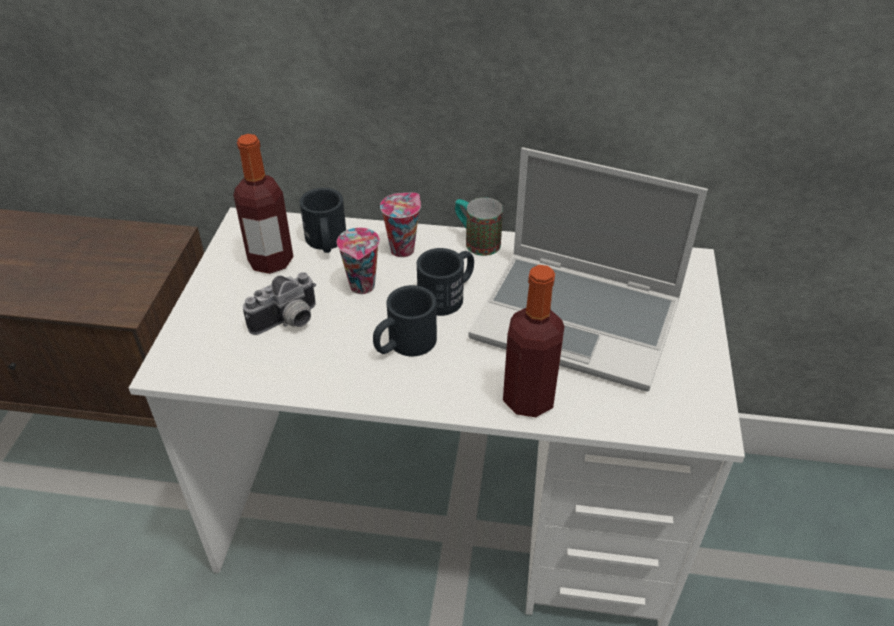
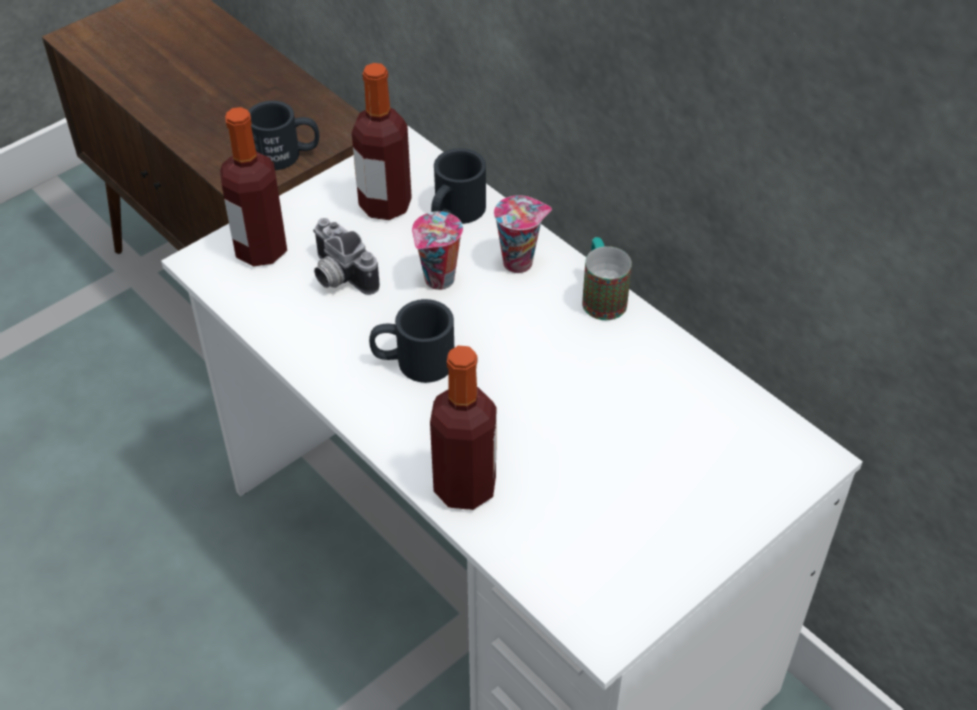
camera: 40 degrees right, 5 degrees up
(207, 336) = (261, 250): none -> bottle
(288, 322) = (338, 277): camera -> camera turned 45 degrees clockwise
(448, 295) = (508, 337): black mug -> black mug (287, 154)
(579, 320) = (606, 444): laptop -> none

